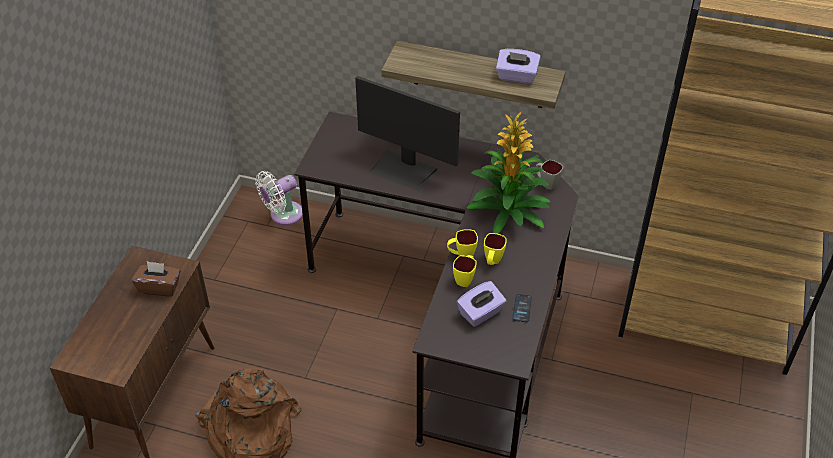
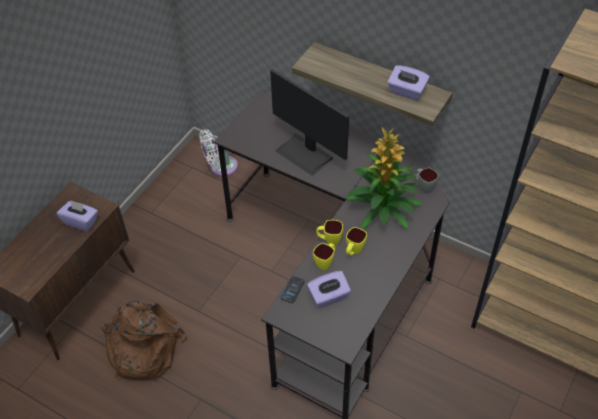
camera: 15 degrees right, 5 degrees up
(159, 287) = (81, 221): brown tissue box -> purple tissue box
(522, 308) = (365, 299): phone -> phone (292, 290)

